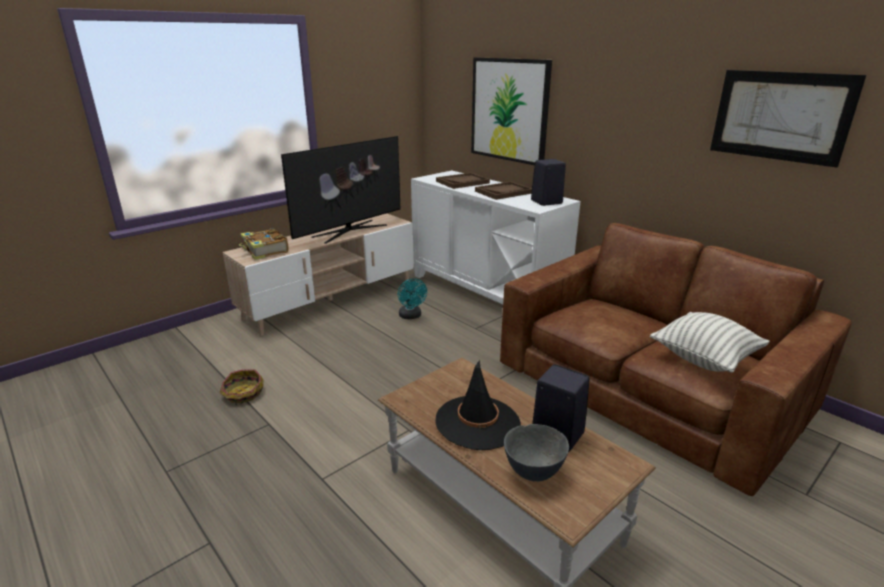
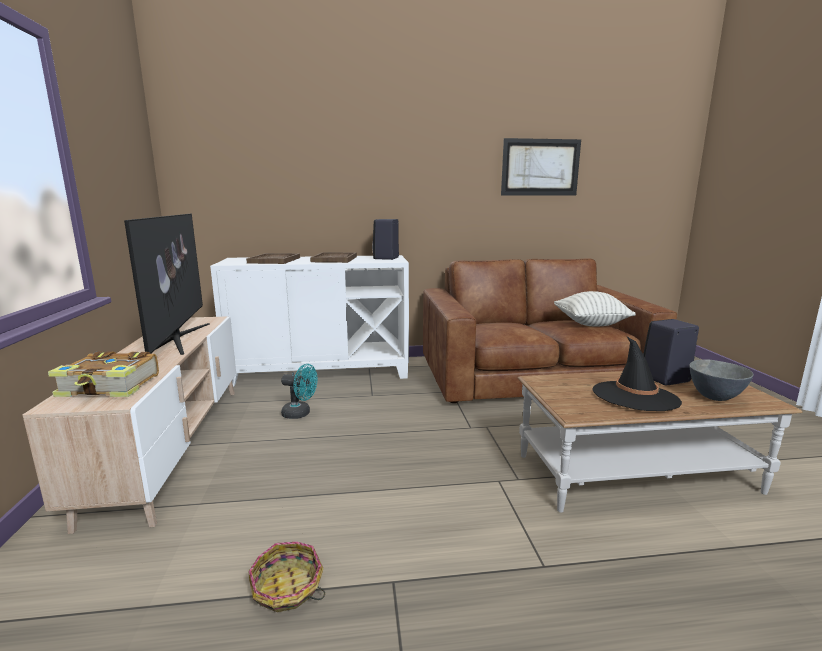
camera: 55 degrees left, 10 degrees down
(509, 110) = (303, 183): picture -> none

